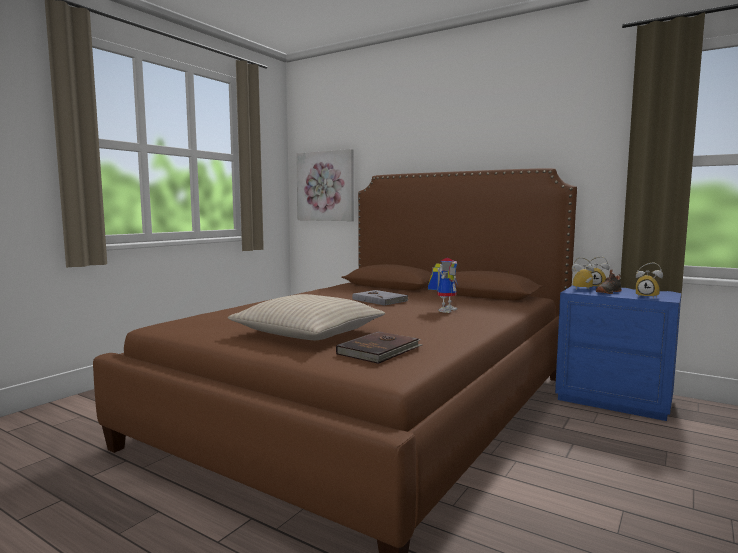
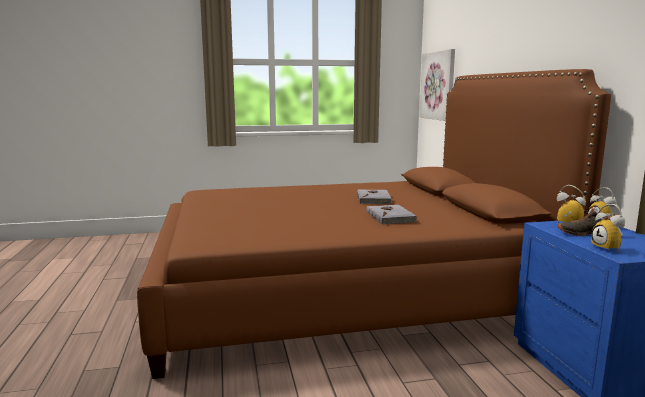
camera: 45 degrees right, 5 degrees up
(308, 333) = (245, 211): beige pillow -> none
(380, 350) = (234, 232): brown book -> none
(445, 310) = (391, 216): toy robot -> grey book

